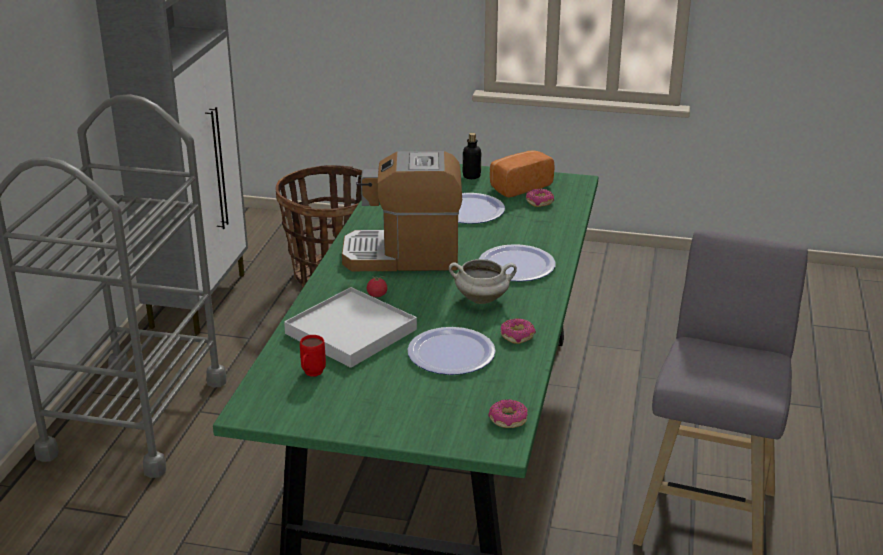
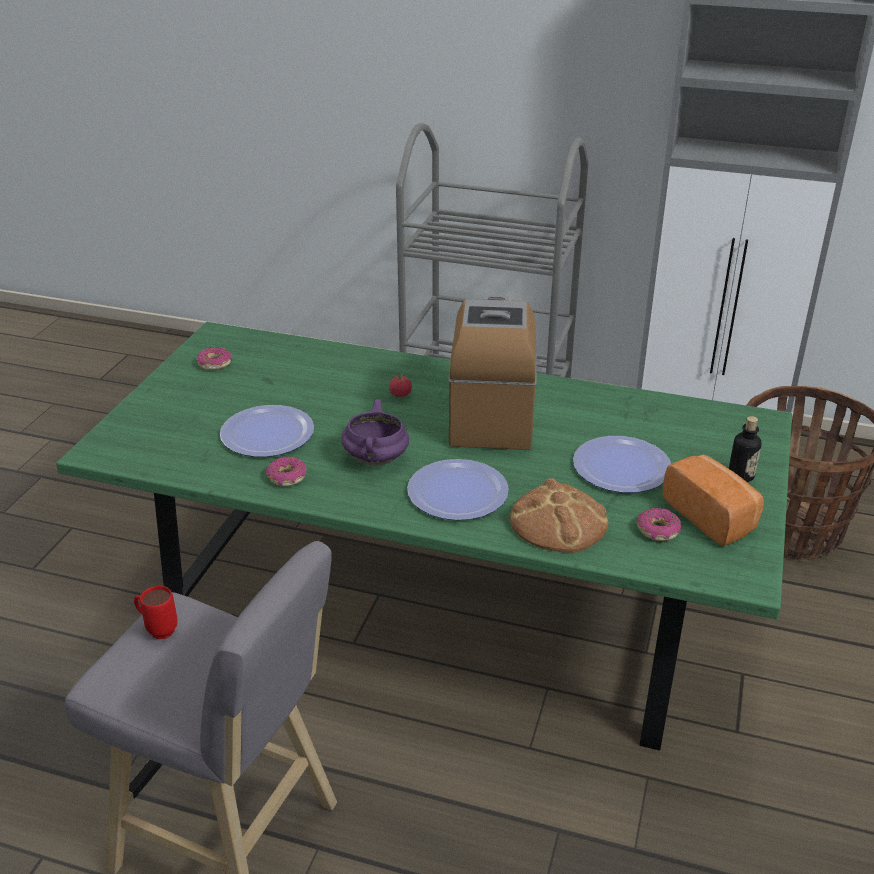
camera: 95 degrees right, 5 degrees up
(311, 374) = (260, 360): red mug -> red mug (157, 629)
(351, 331) = (330, 379): white tray -> none
(482, 299) = (376, 460): white cooking pot -> purple cooking pot
(508, 419) = (133, 458): donut -> donut (214, 364)
(540, 231) = (558, 521): none -> bread

